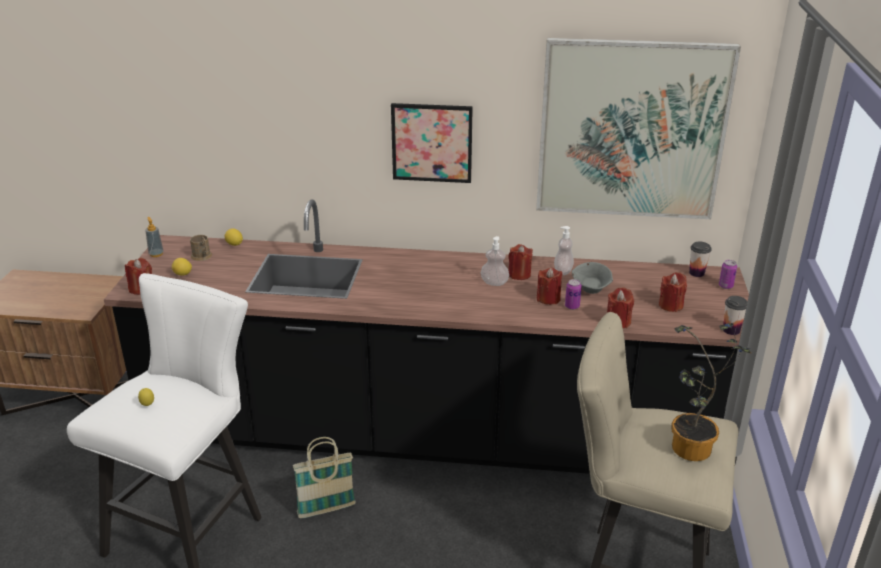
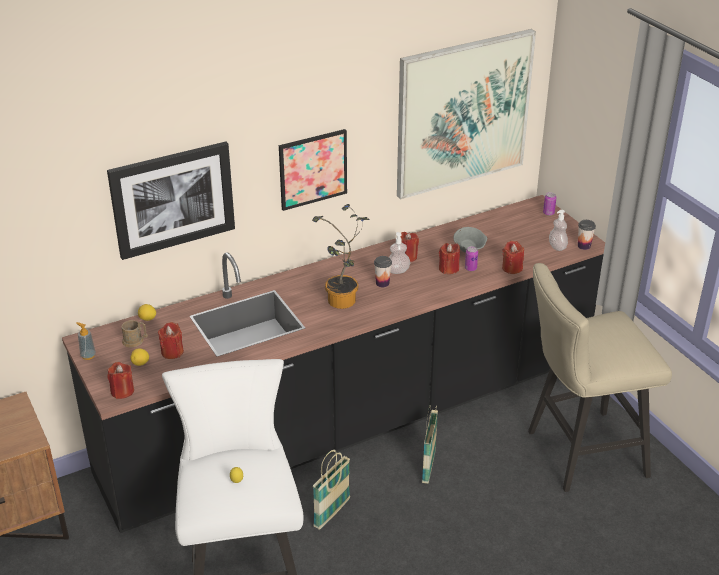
camera: 35 degrees left, 5 degrees up
(273, 128) = (172, 199): none -> picture
(459, 513) = (428, 467): none -> basket
(563, 271) = (434, 242): soap dispenser -> soap dispenser (557, 247)
(670, 305) = (530, 242): red candle -> red candle (172, 352)
(689, 452) = (624, 342): potted plant -> potted plant (342, 303)
(696, 273) = (521, 209): cup -> cup (382, 283)

